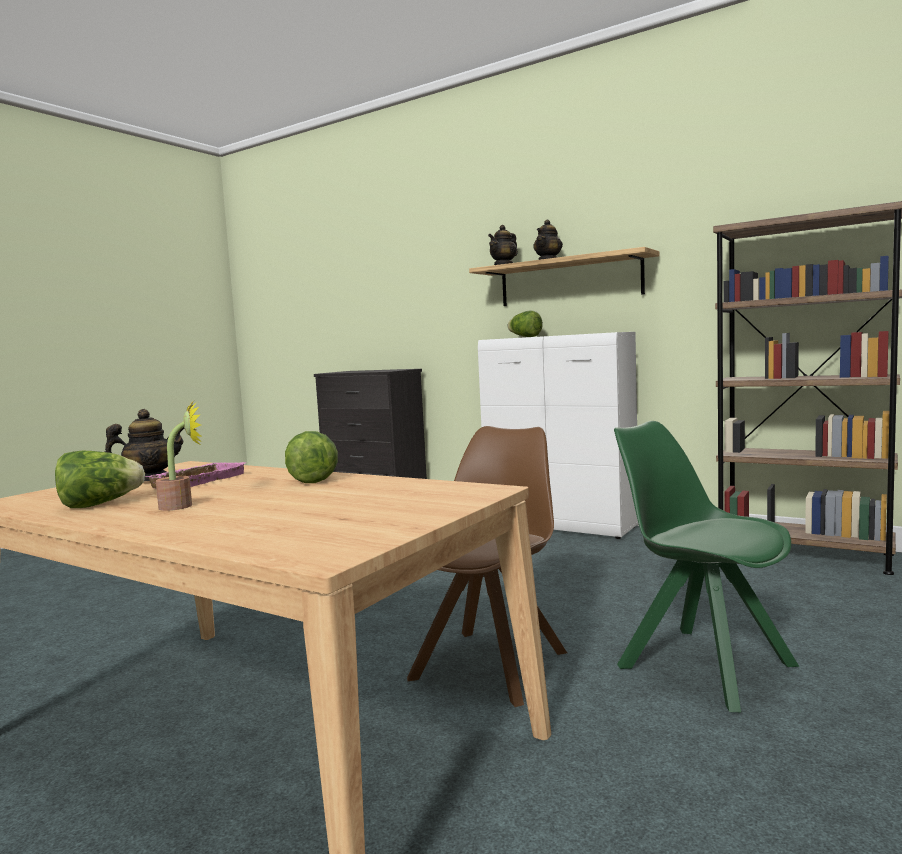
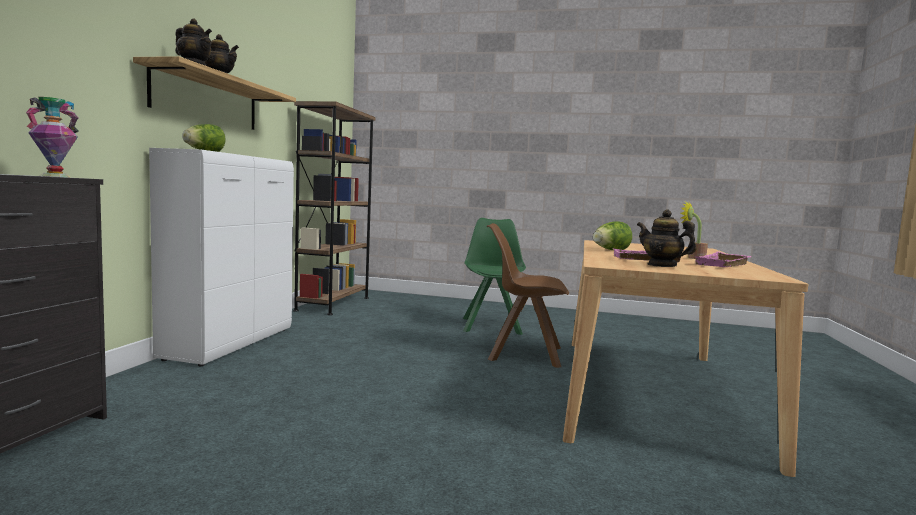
camera: 110 degrees left, 0 degrees up
(99, 504) = (723, 265): lettuce -> pink tray
(389, 370) = (55, 176): none -> vase
(701, 664) = (491, 326): green chair -> green chair turned 150 degrees clockwise

